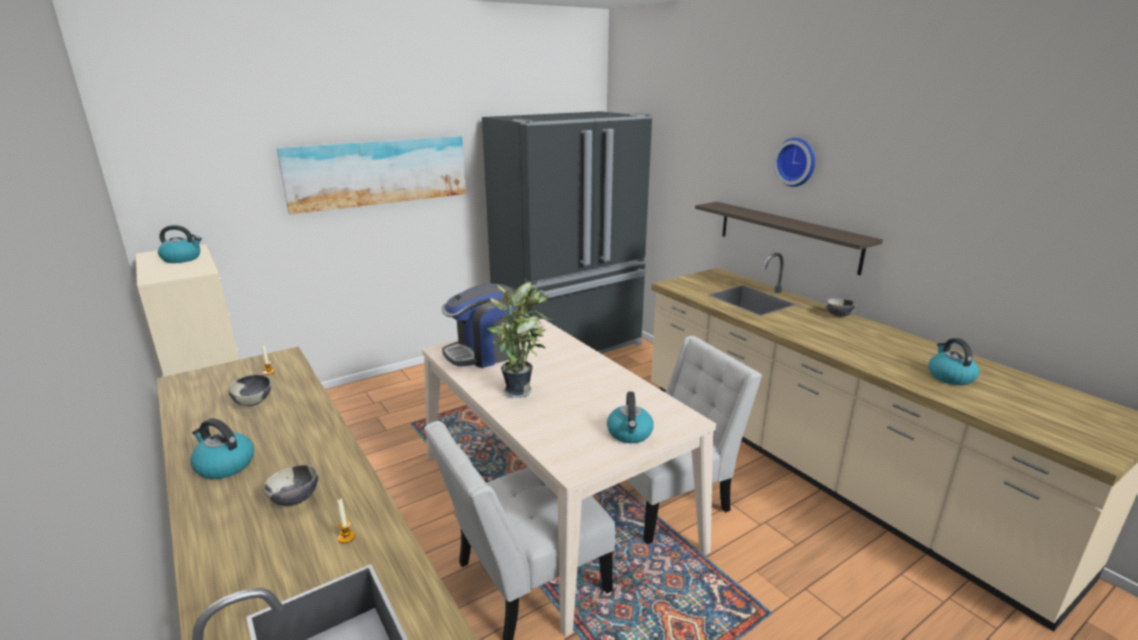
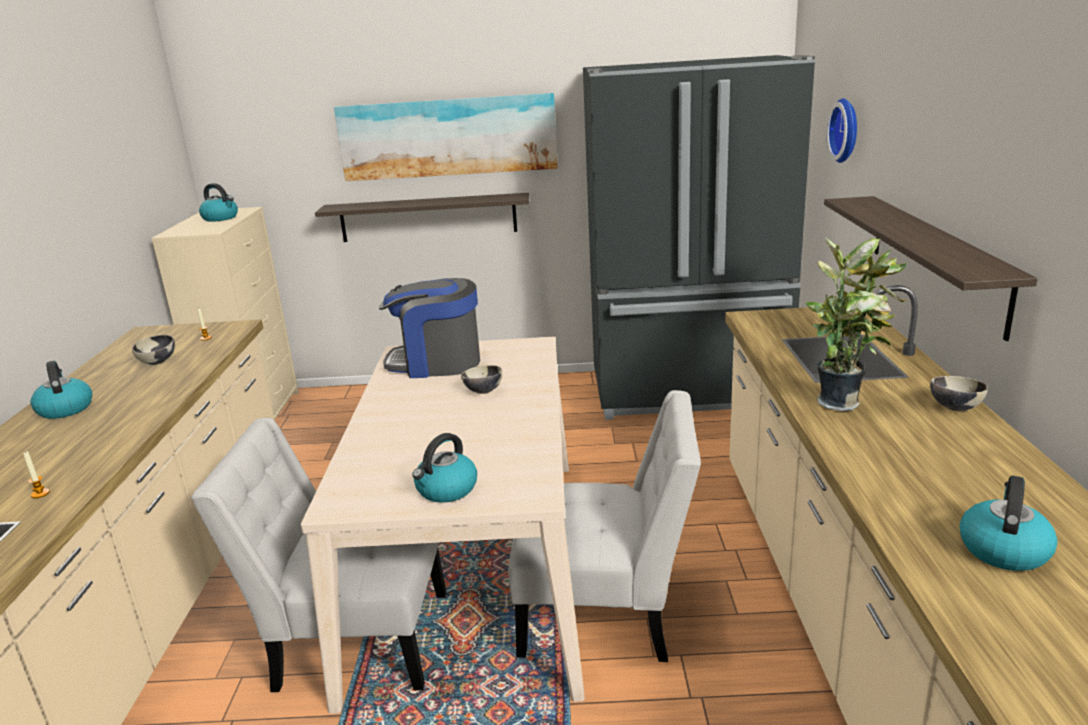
camera: 35 degrees right, 0 degrees up
(295, 500) = (59, 451): bowl -> bowl (483, 391)
(363, 240) = (428, 217): none -> shelf
(520, 390) = (410, 411): potted plant -> potted plant (842, 402)
(797, 162) = (952, 130): wall clock -> wall clock (847, 130)

